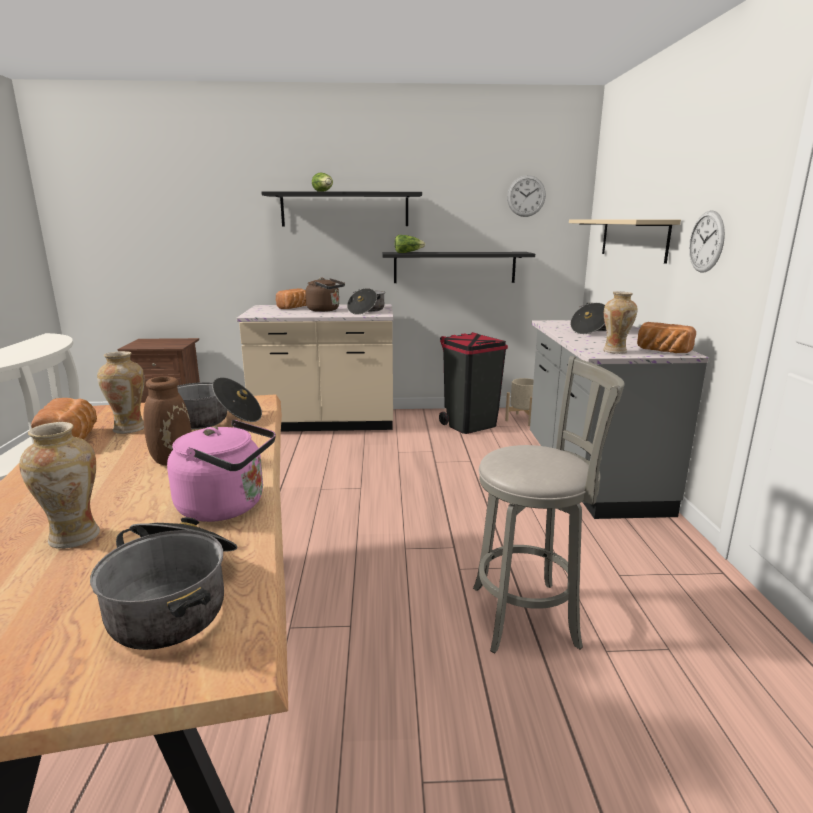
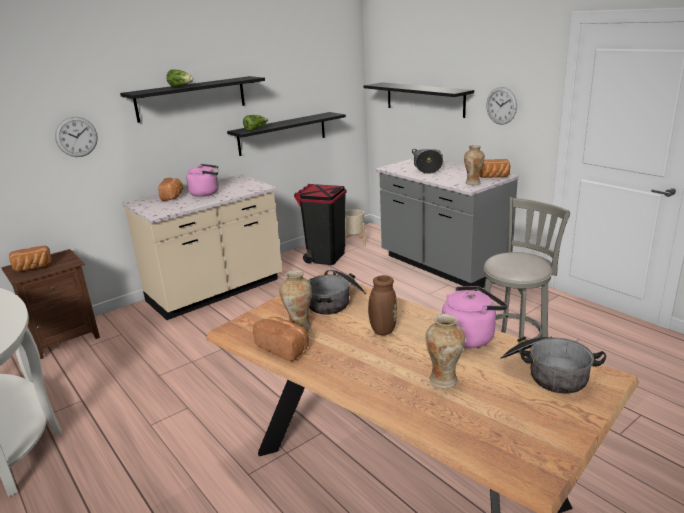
camera: 35 degrees left, 5 degrees up
(149, 343) = (32, 268): none -> bread
(325, 310) = (206, 193): brown kettle -> pink kettle
(366, 310) = (241, 186): cooking pot -> none
(526, 196) = (324, 68): wall clock -> wall clock (76, 137)
(633, 239) = (424, 99): beige shelf -> black shelf

